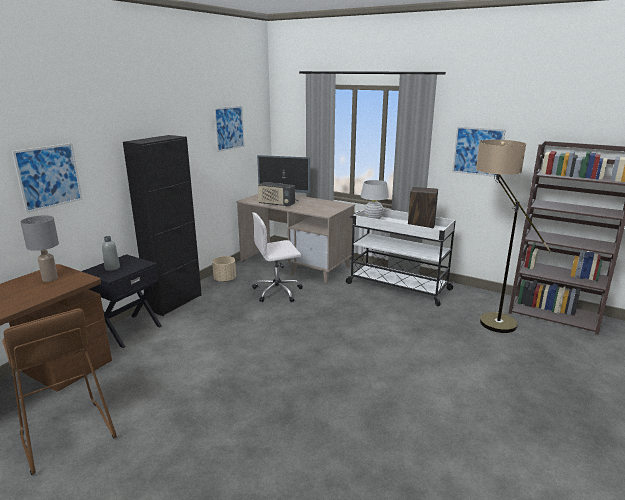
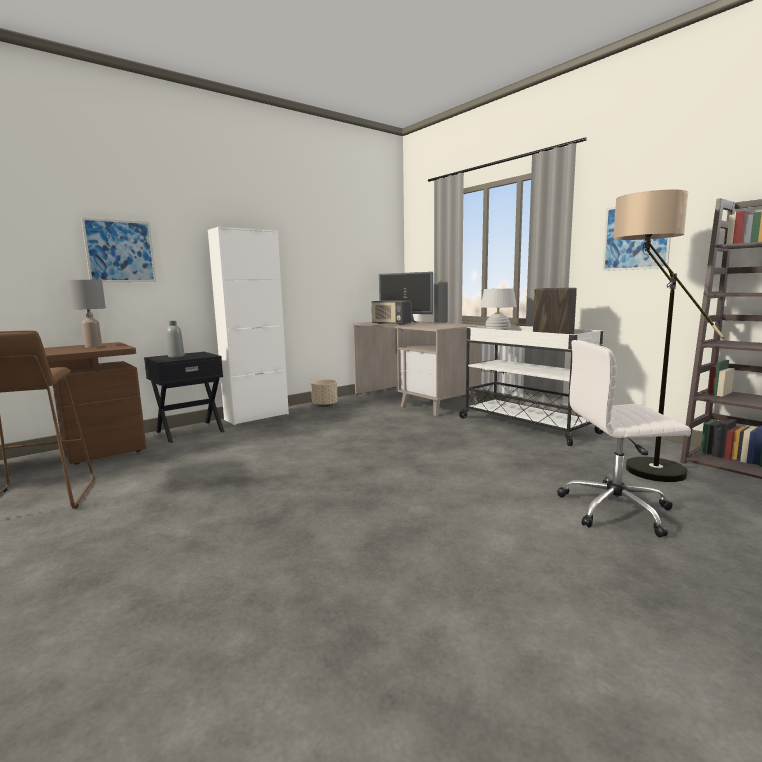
camera: 20 degrees right, 10 degrees down
(175, 302) = (256, 417): black cabinet -> white cabinet
(229, 128) = (347, 241): picture -> none
(278, 292) = (372, 418): white office chair -> white office chair (617, 509)

